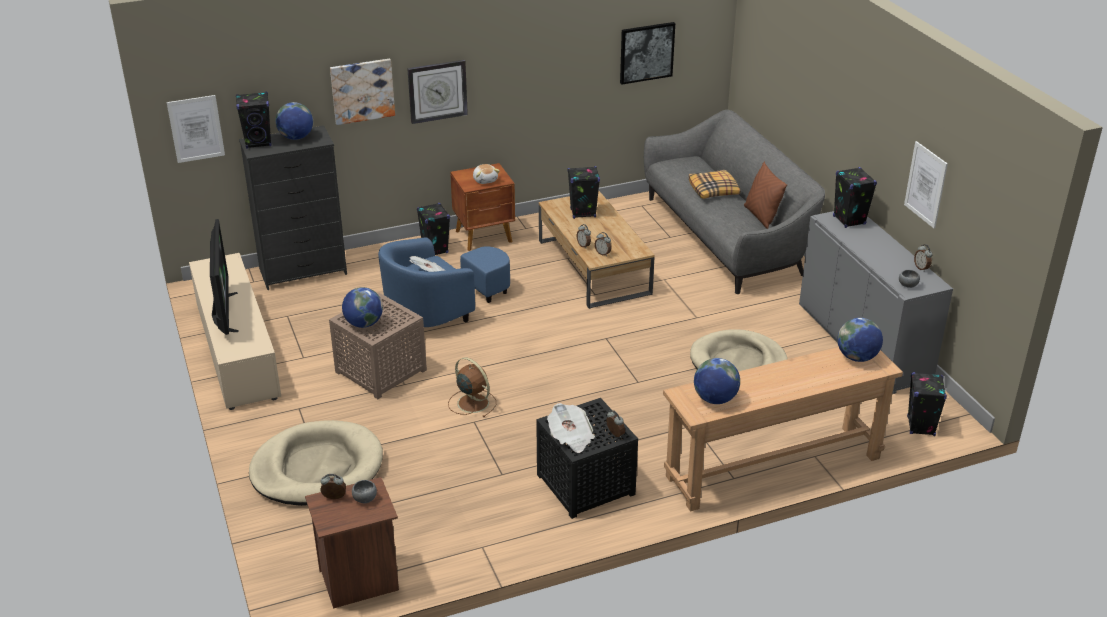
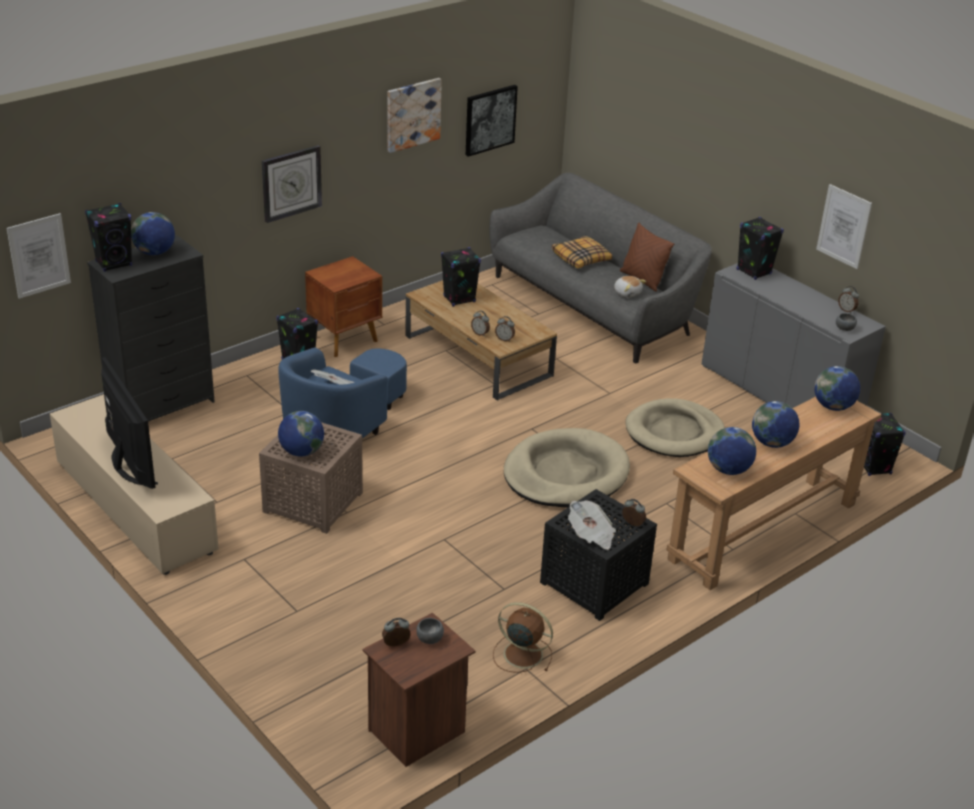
camera: 20 degrees left, 0 degrees up
(317, 468) = (302, 621): beige dog bed -> beige dog bed (565, 474)
(362, 91) = (215, 191): picture -> picture (412, 114)
(472, 402) = (430, 519): brown fan -> brown fan (521, 654)
(485, 180) = (349, 276): plush toy -> plush toy (627, 293)
(773, 381) = (772, 443): none -> globe

